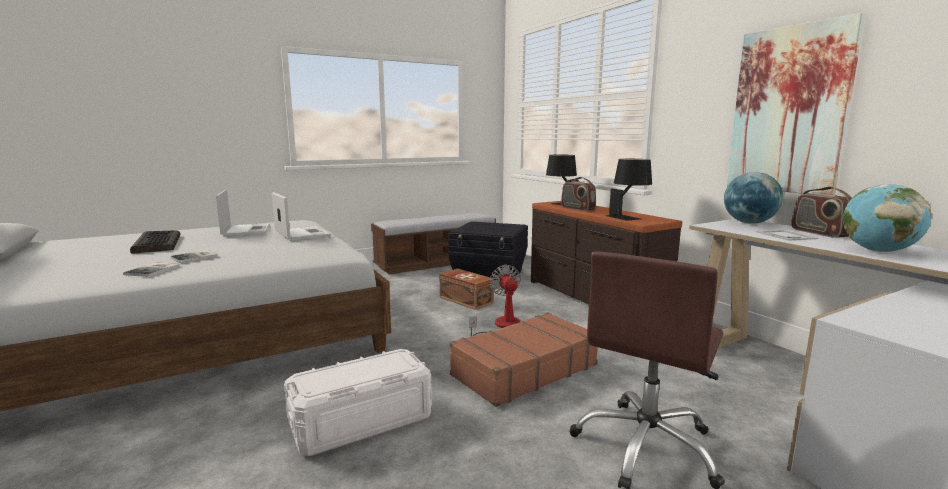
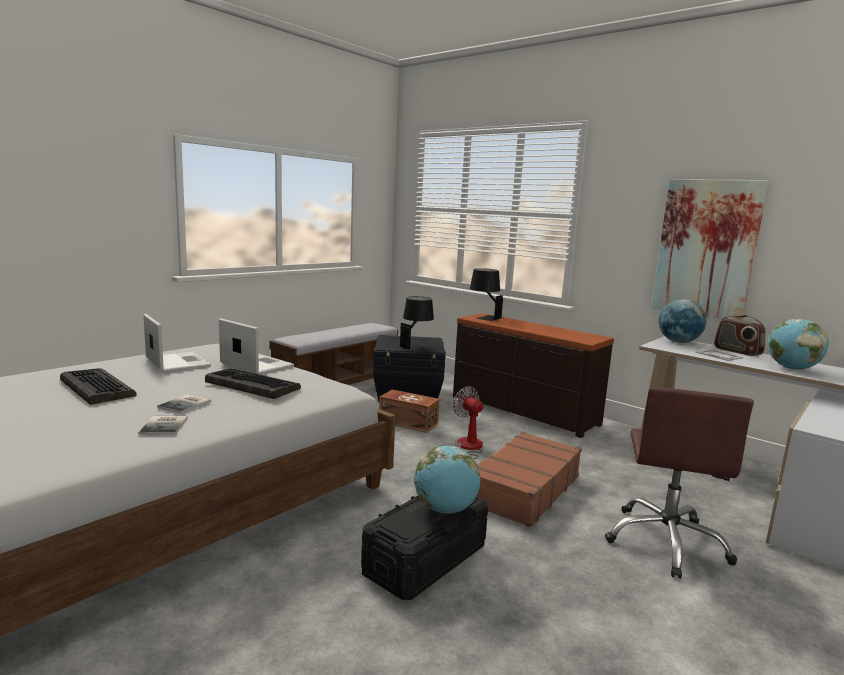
camera: 20 degrees left, 0 degrees up
(267, 246) = (251, 385): none -> keyboard
(361, 421) = (425, 560): white storage box -> black storage box
(376, 372) = (445, 510): none -> globe
(577, 208) = (509, 324): radio -> none
(628, 216) = (566, 334): black table lamp -> black table lamp (415, 345)

